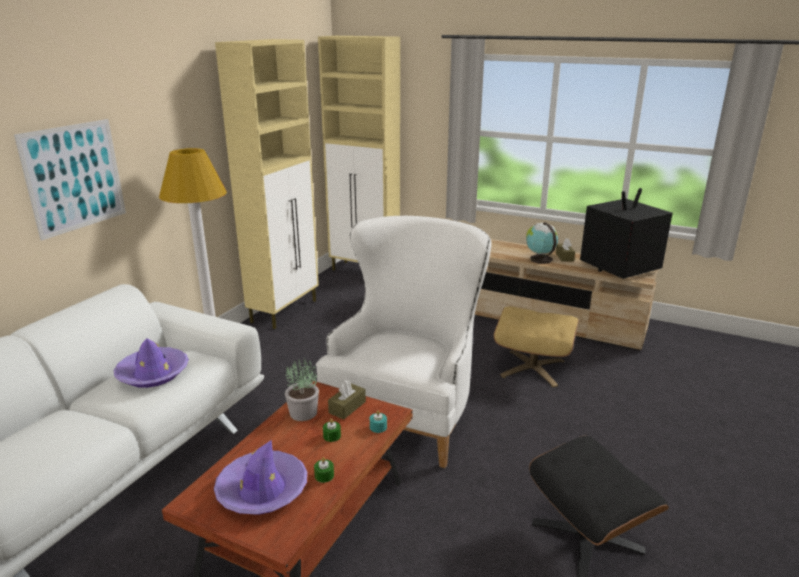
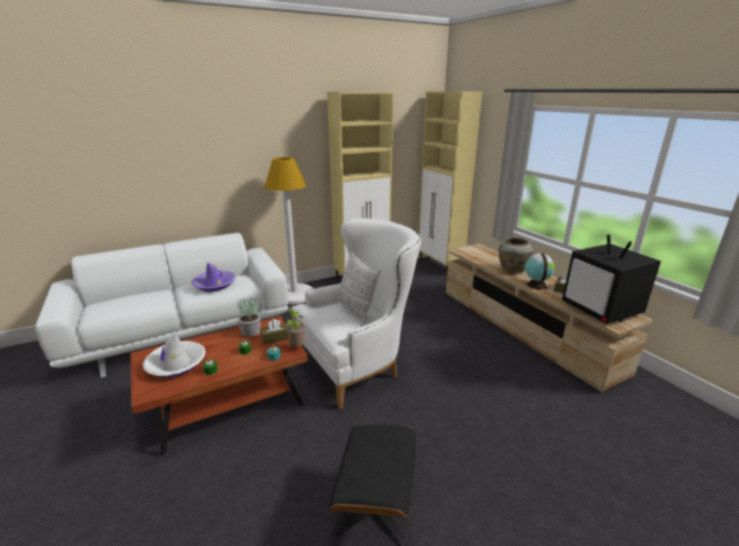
camera: 35 degrees right, 0 degrees up
(74, 177) = (215, 165): picture -> none
(262, 490) = (176, 364): purple hat -> white hat
(388, 407) = (296, 347): none -> potted plant
(405, 339) = (356, 309): none -> pillow
(500, 250) = (512, 270): none -> beige vase
(532, 368) = (483, 369): beige ottoman -> none
(618, 268) = (602, 310): television -> television turned 120 degrees counterclockwise

